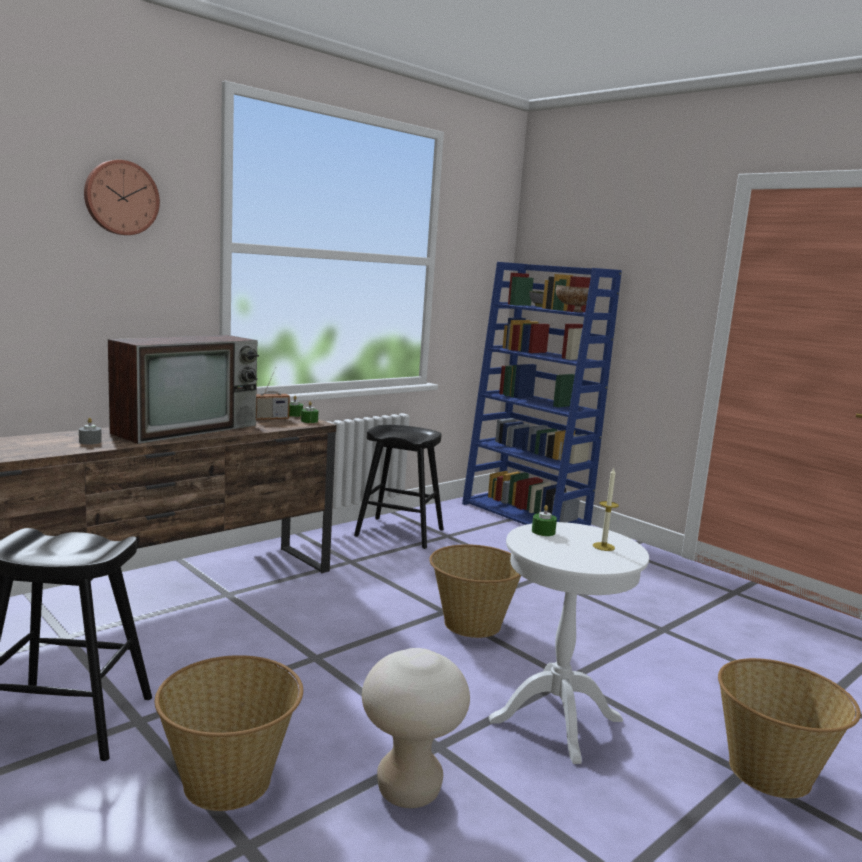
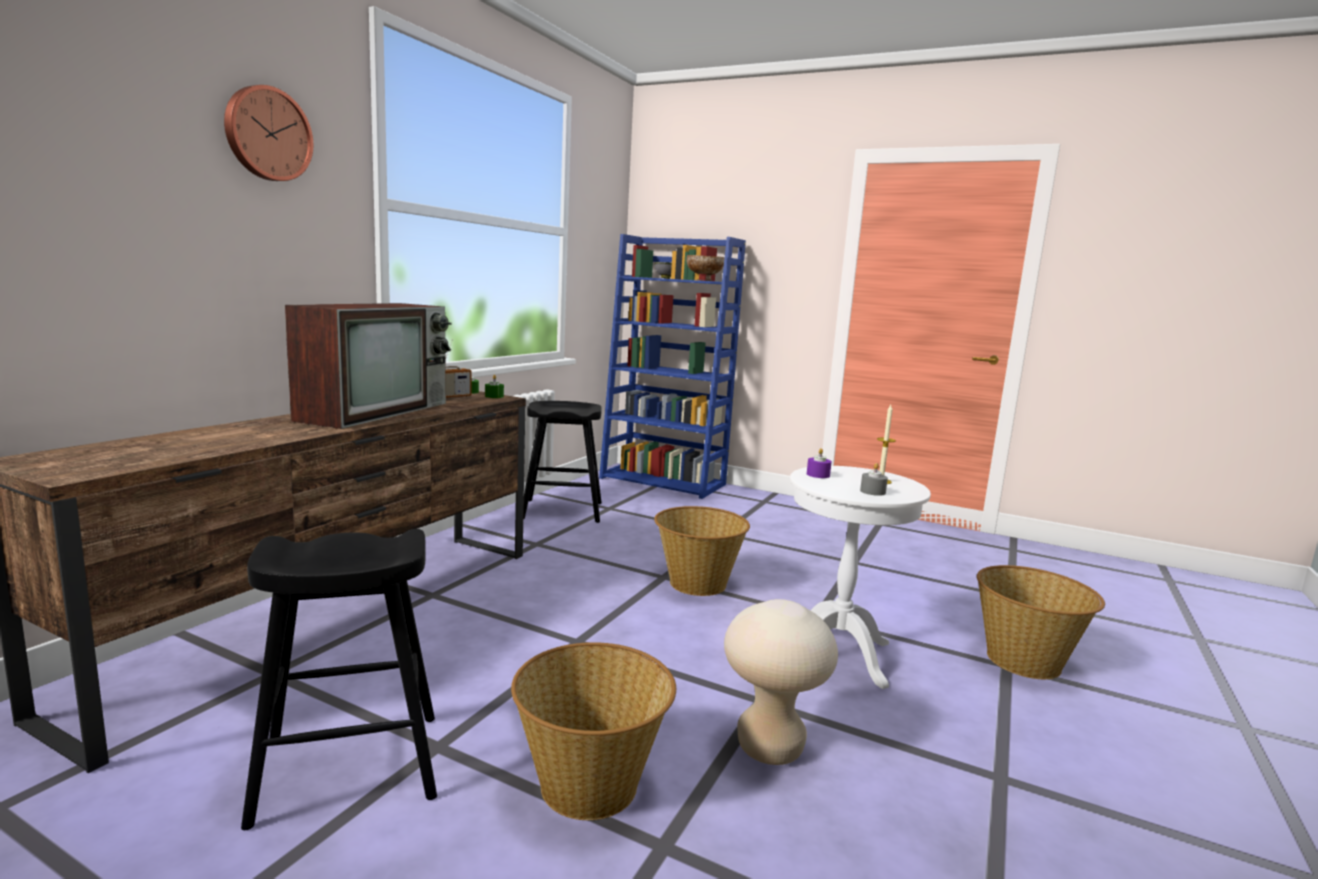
camera: 20 degrees left, 0 degrees up
(90, 442) = (279, 431): grey candle -> grey candle (872, 491)
(543, 532) = (818, 475): green candle -> purple candle

